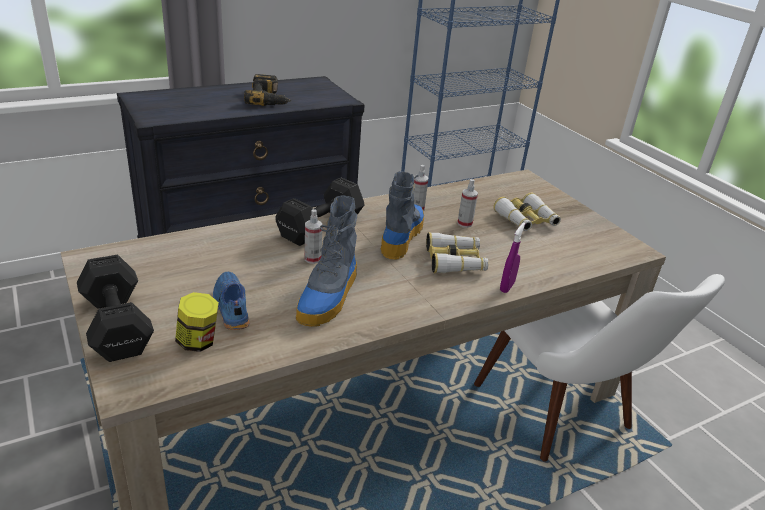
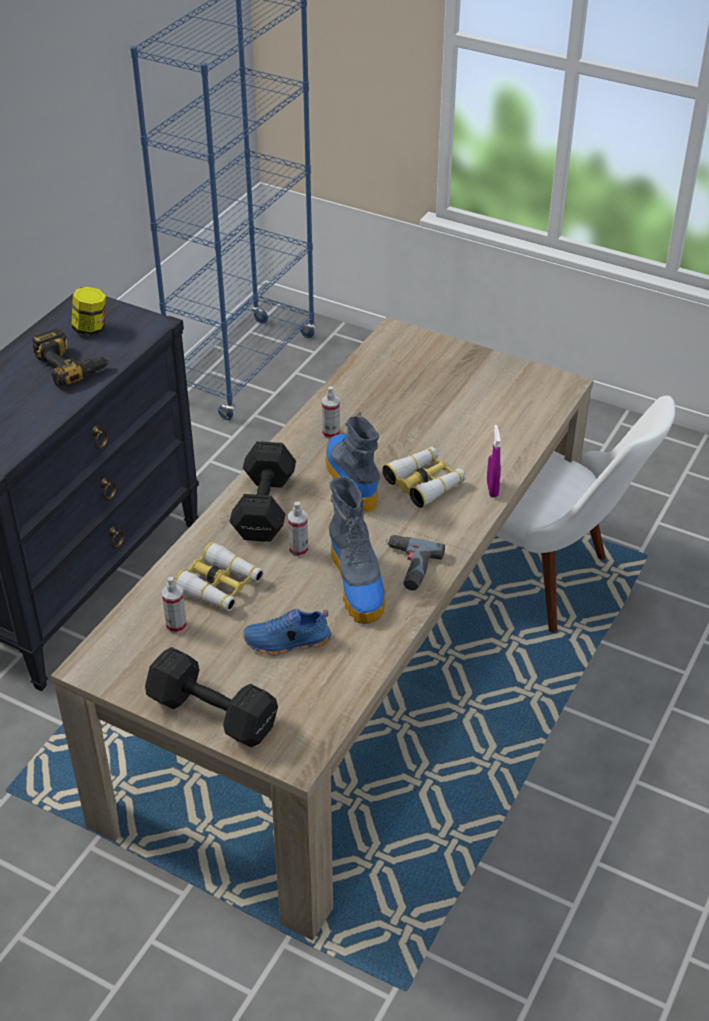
camera: 30 degrees left, 10 degrees up
(198, 342) = (300, 688): jar -> jar (91, 329)
(230, 308) = (287, 642): blue shoe -> blue shoe turned 45 degrees counterclockwise
(381, 305) = (408, 567): none -> power drill
(464, 223) = (392, 430): spray bottle -> spray bottle (176, 625)
(526, 220) = (443, 395): binoculars -> binoculars (220, 586)

